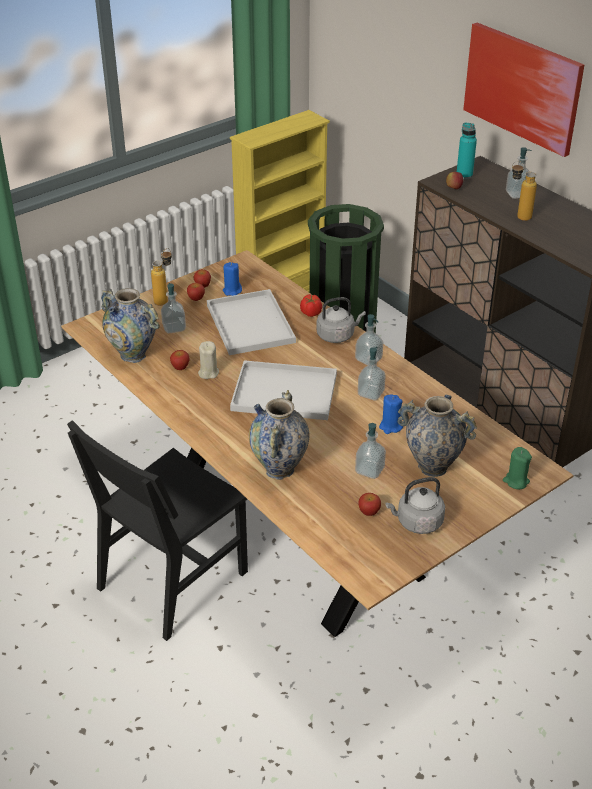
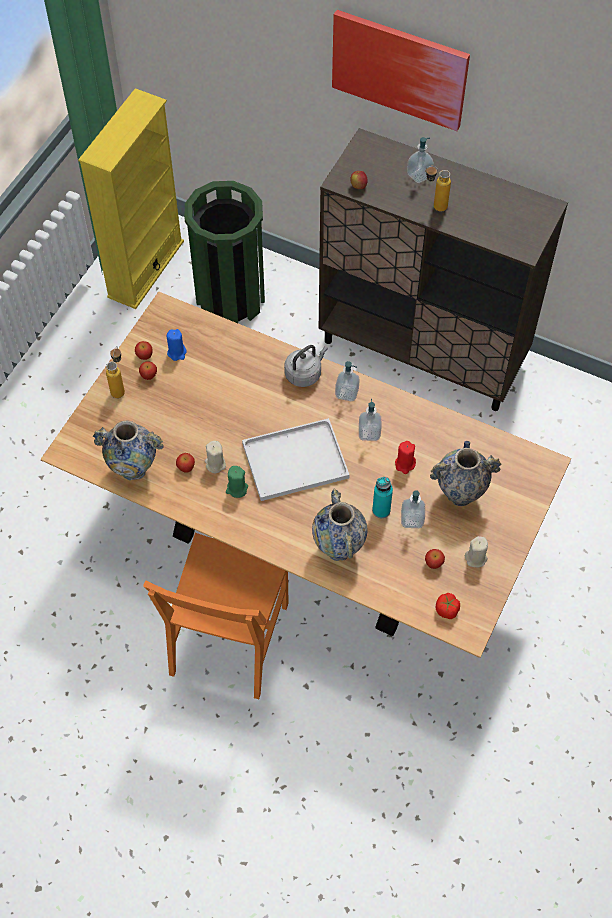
camera: 25 degrees left, 20 degrees up
(172, 580) = (229, 639): black chair -> orange chair
(174, 328) = (150, 421): soap dispenser -> none
(248, 323) = (216, 388): white tray -> none
(311, 313) = (265, 354): tomato -> tomato (447, 610)
(390, 426) = (405, 464): blue candle -> red candle
(417, 522) = (476, 558): grey kettle -> beige candle
(464, 175) = (359, 163): turquoise bottle -> turquoise bottle (381, 510)
(516, 481) = (531, 483): green candle -> green candle (237, 489)

